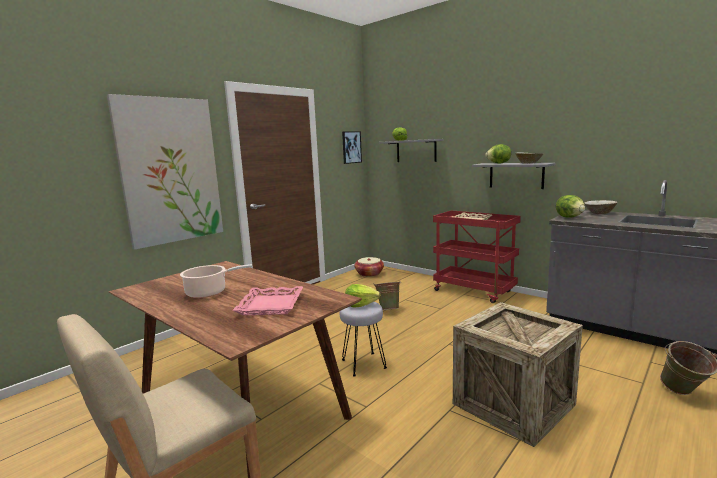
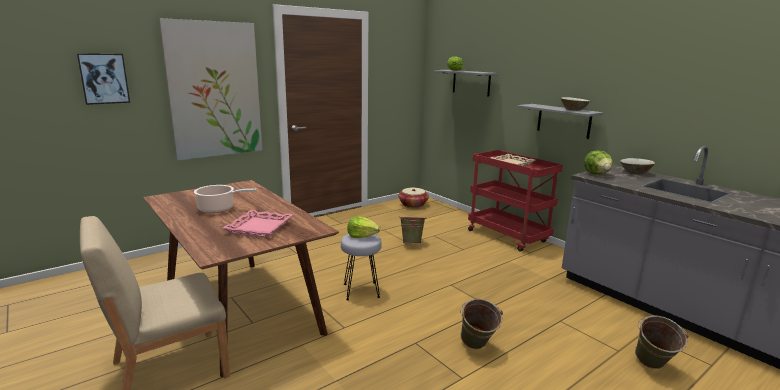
camera: 10 degrees right, 5 degrees up
(351, 147) = (407, 72): picture -> picture (104, 78)
(498, 163) = (545, 106): lettuce -> none
(513, 404) = (476, 348): crate -> green bucket

